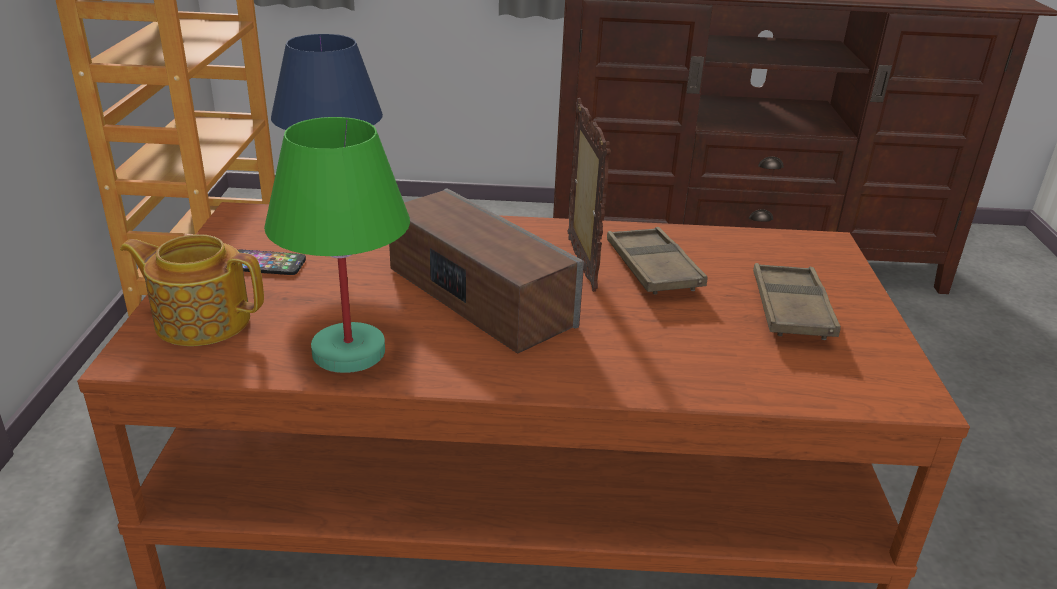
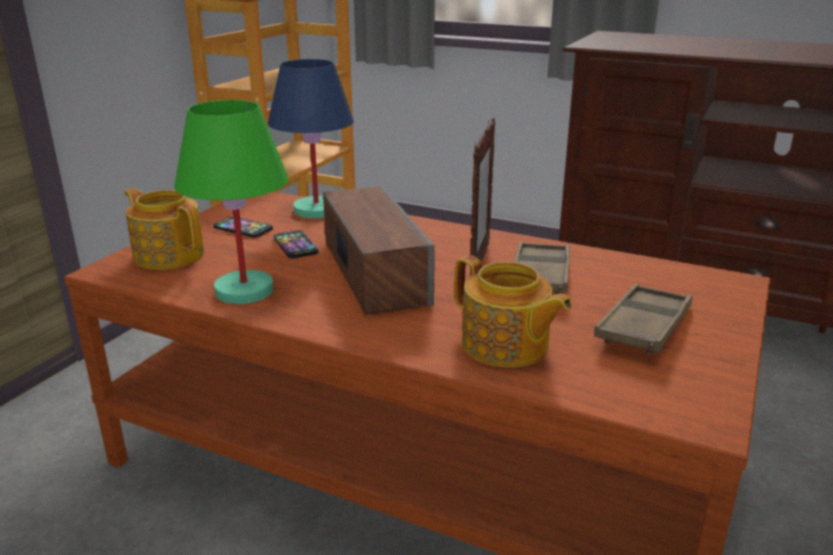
camera: 25 degrees right, 5 degrees down
(355, 277) = (295, 245): none -> phone
(688, 359) = (505, 346): none -> teapot

